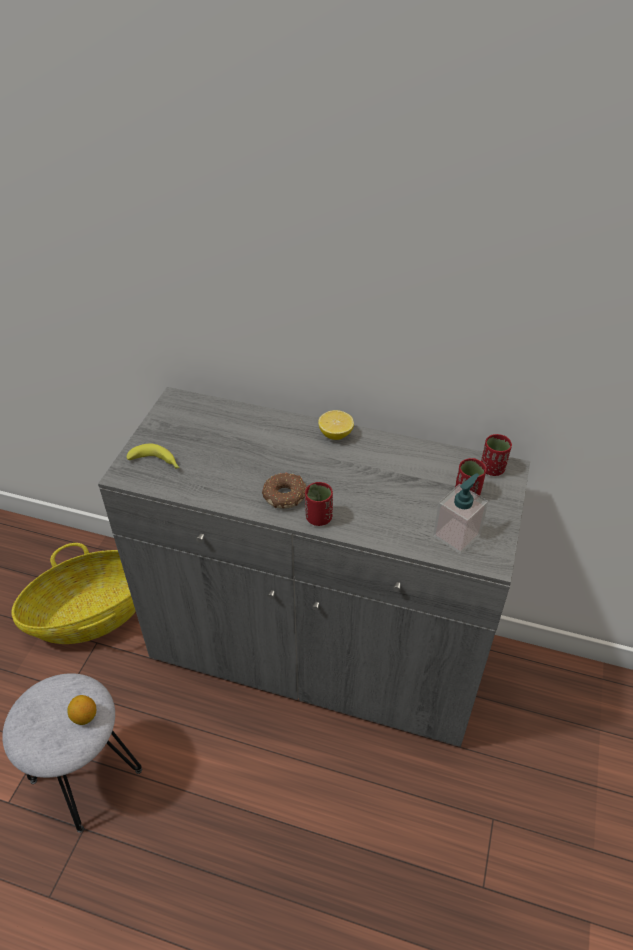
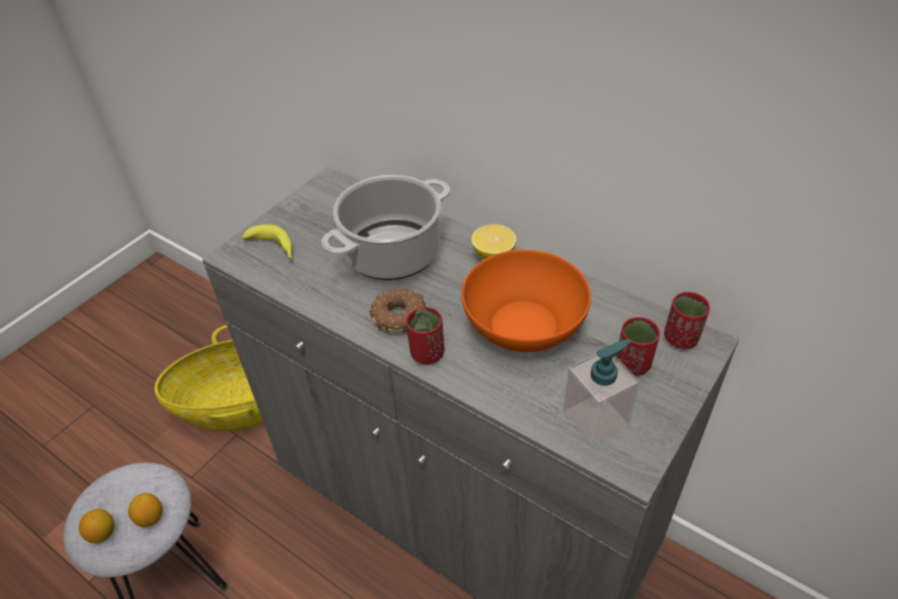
camera: 20 degrees right, 0 degrees up
(47, 740) = (103, 533): none -> lemon
(256, 447) = (393, 252): none -> cooking pot
(381, 483) = (524, 326): none -> orange bowl

